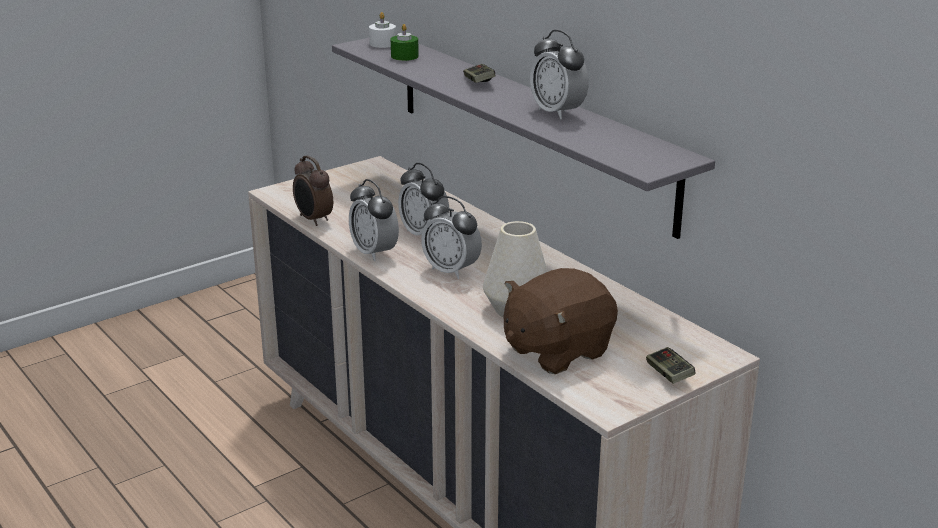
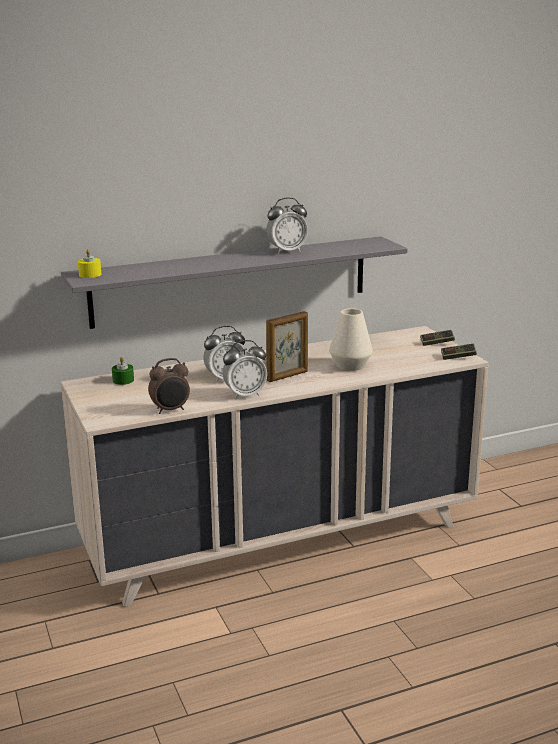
camera: 75 degrees left, 5 degrees down
(382, 43) = (90, 274): white candle -> yellow candle
(404, 56) = (131, 271): green candle -> green candle (123, 380)
(451, 270) = (288, 376): alarm clock -> picture frame
(479, 82) = (211, 260): game controller -> game controller (458, 357)
(556, 350) = (403, 362): brown plush toy -> none

